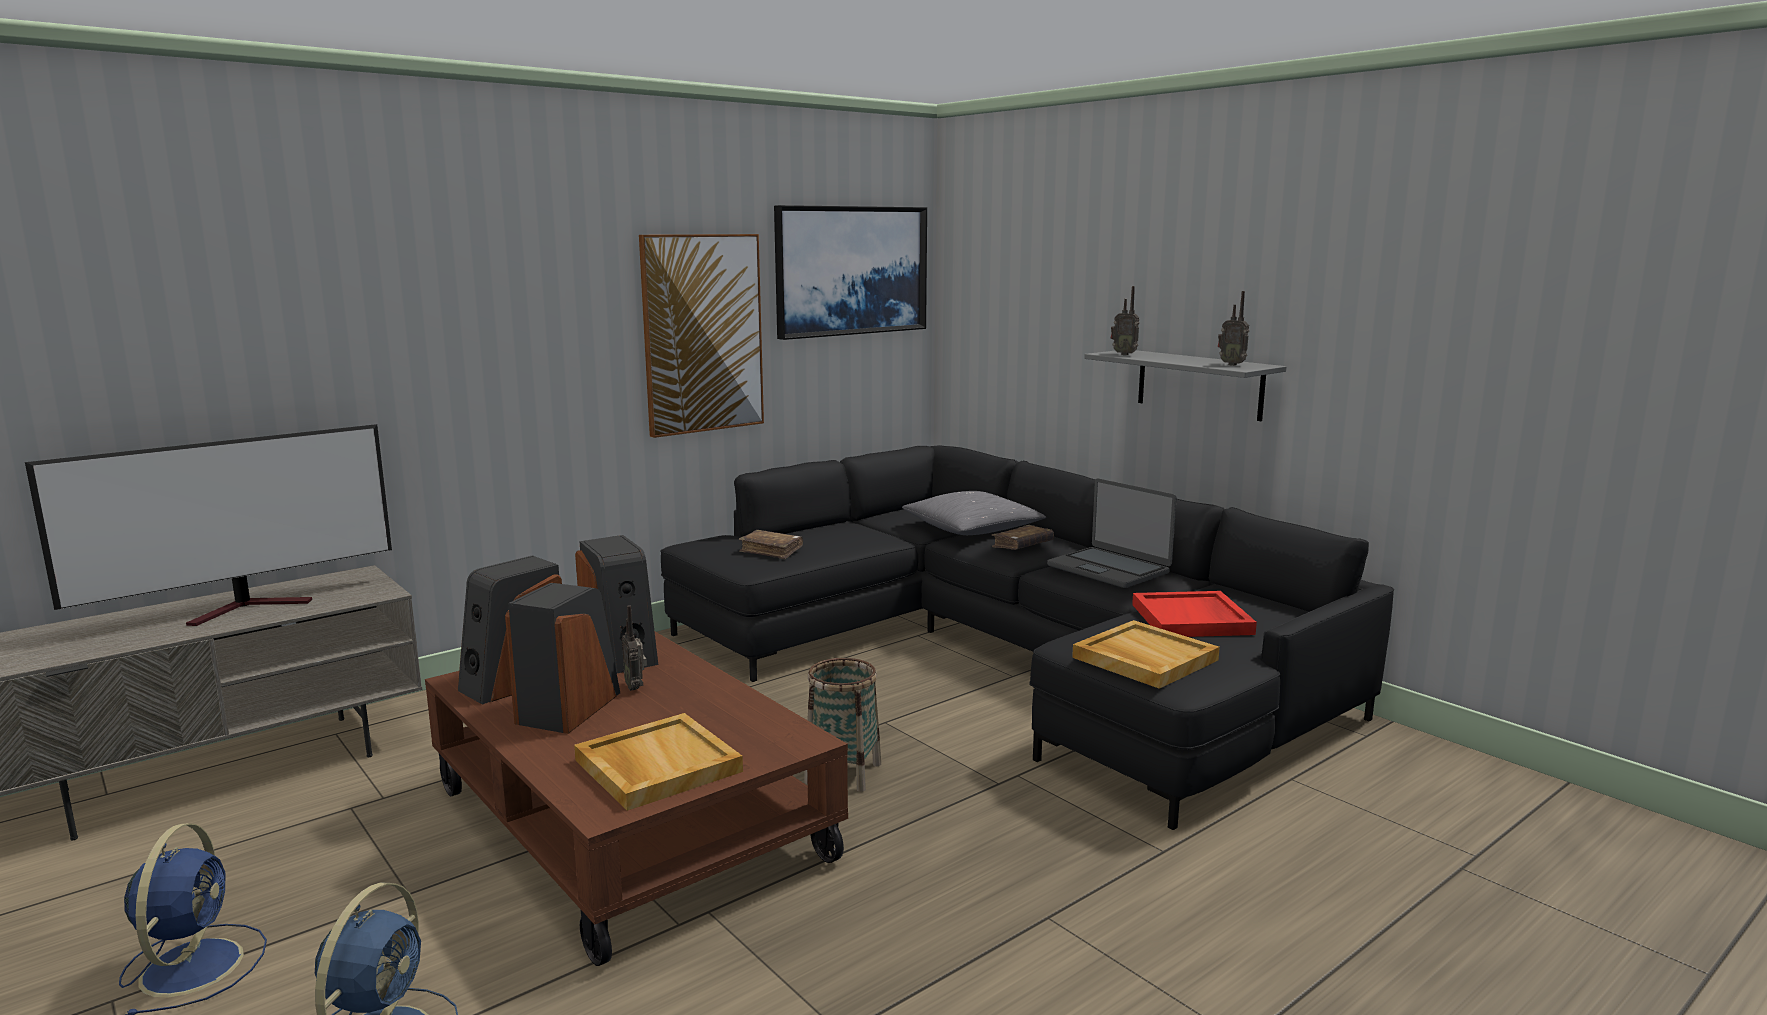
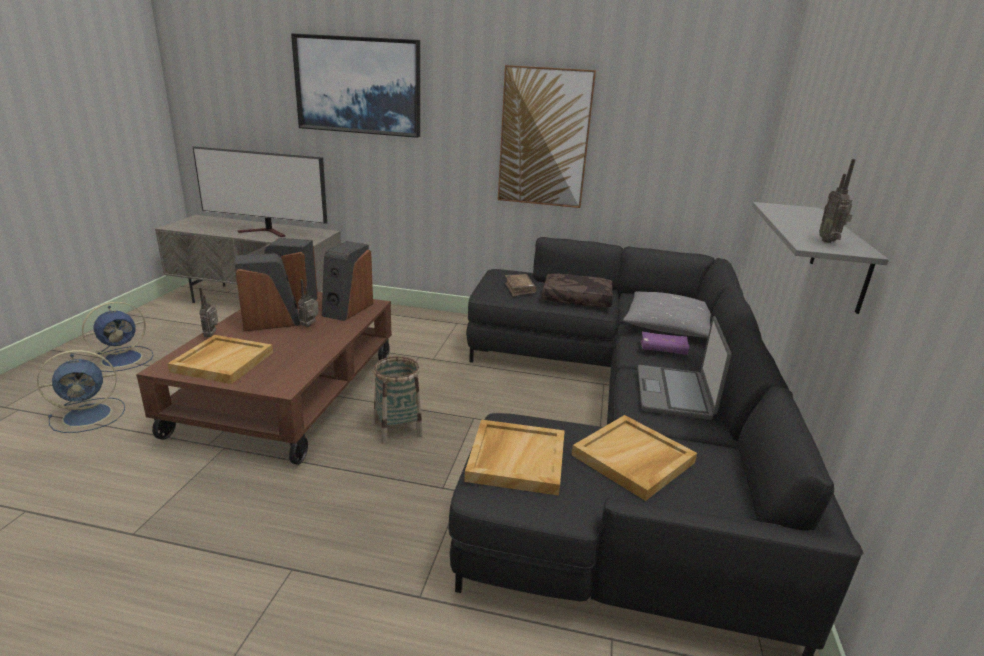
camera: 50 degrees right, 10 degrees up
(845, 538) = (576, 299): none -> brown pillow
(851, 270) = (681, 106): picture -> picture (358, 85)
(1022, 546) = (663, 349): brown book -> purple book
(1124, 354) = (782, 210): radio -> radio (212, 335)
(1192, 619) = (633, 459): red tray -> beige tray

